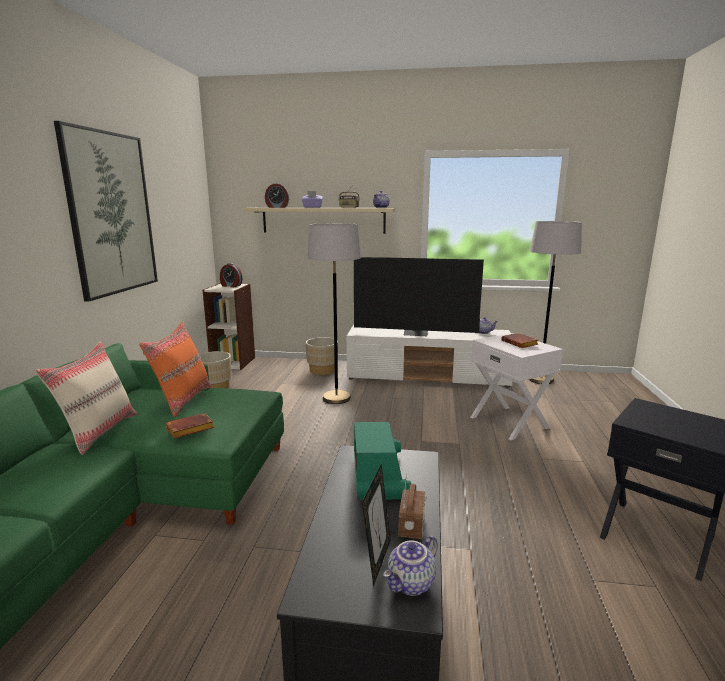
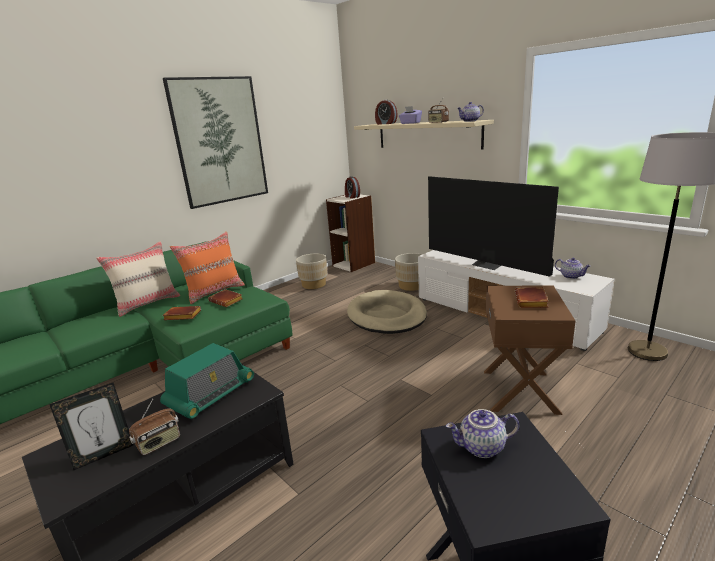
camera: 40 degrees right, 5 degrees up
(221, 403) = (227, 301): none -> brown book
(336, 398) = (387, 316): grey floor lamp -> beige dog bed
(411, 584) = (88, 482): teapot -> teapot (482, 448)
(509, 422) = (521, 391): white side table -> brown side table

